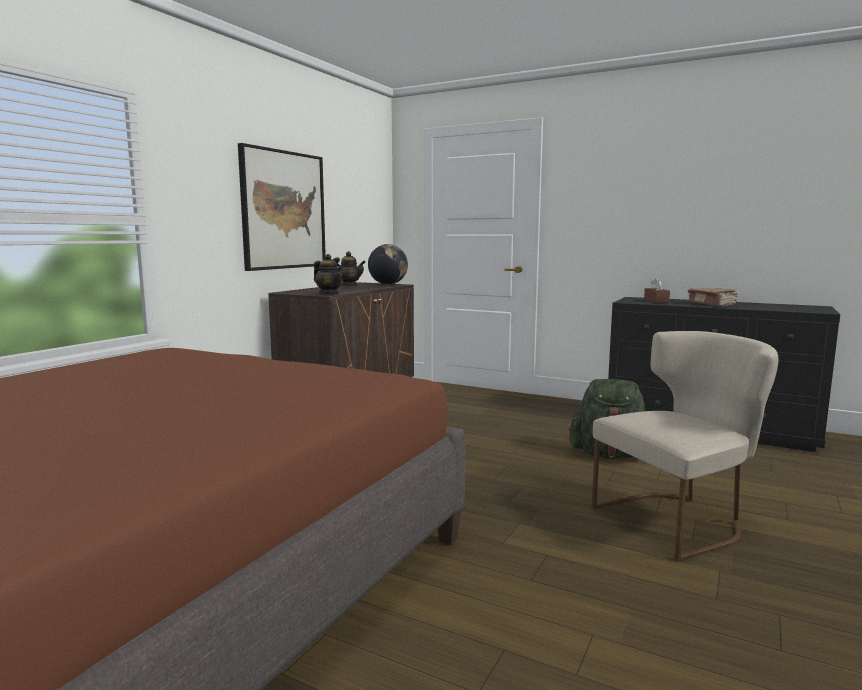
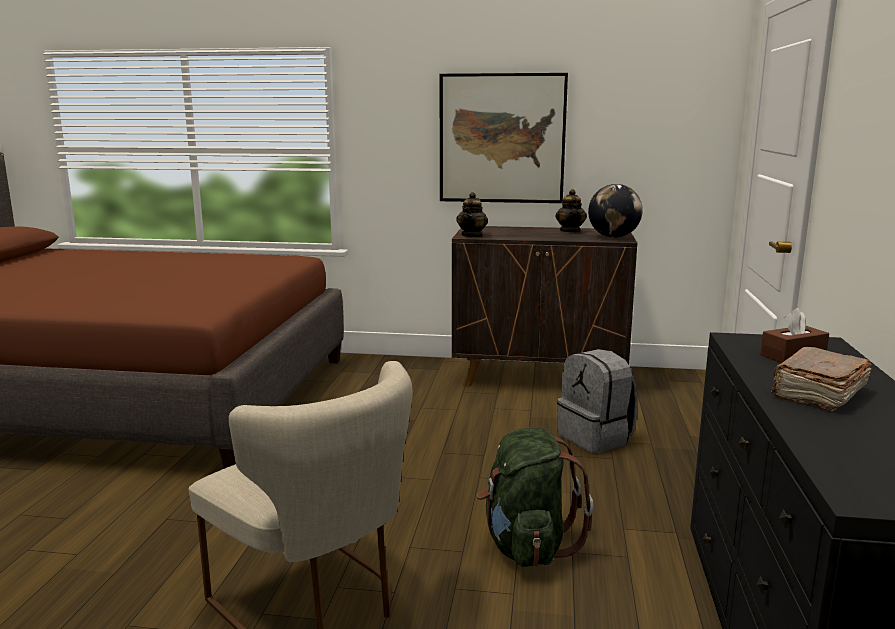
camera: 70 degrees right, 5 degrees up
(473, 417) = (596, 438): none -> grey backpack

